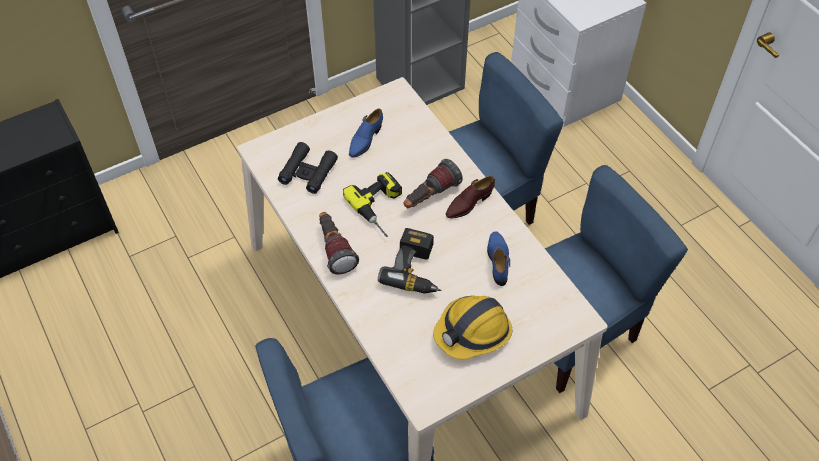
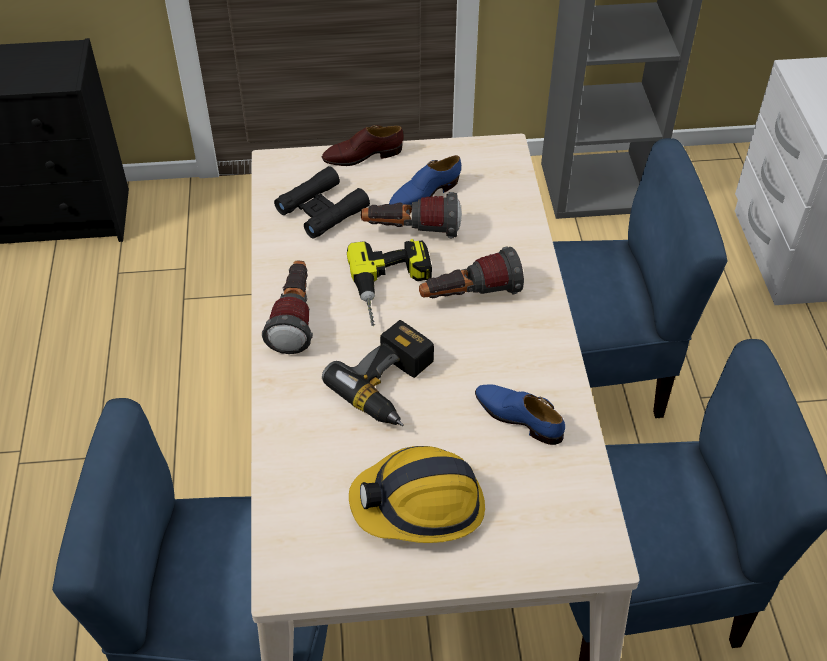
camera: 25 degrees right, 5 degrees down
(371, 167) = (411, 231): none -> flashlight
(469, 203) = (521, 324): brown shoe -> brown shoe (362, 155)
(498, 260) = (518, 417): blue shoe -> blue shoe turned 75 degrees counterclockwise

